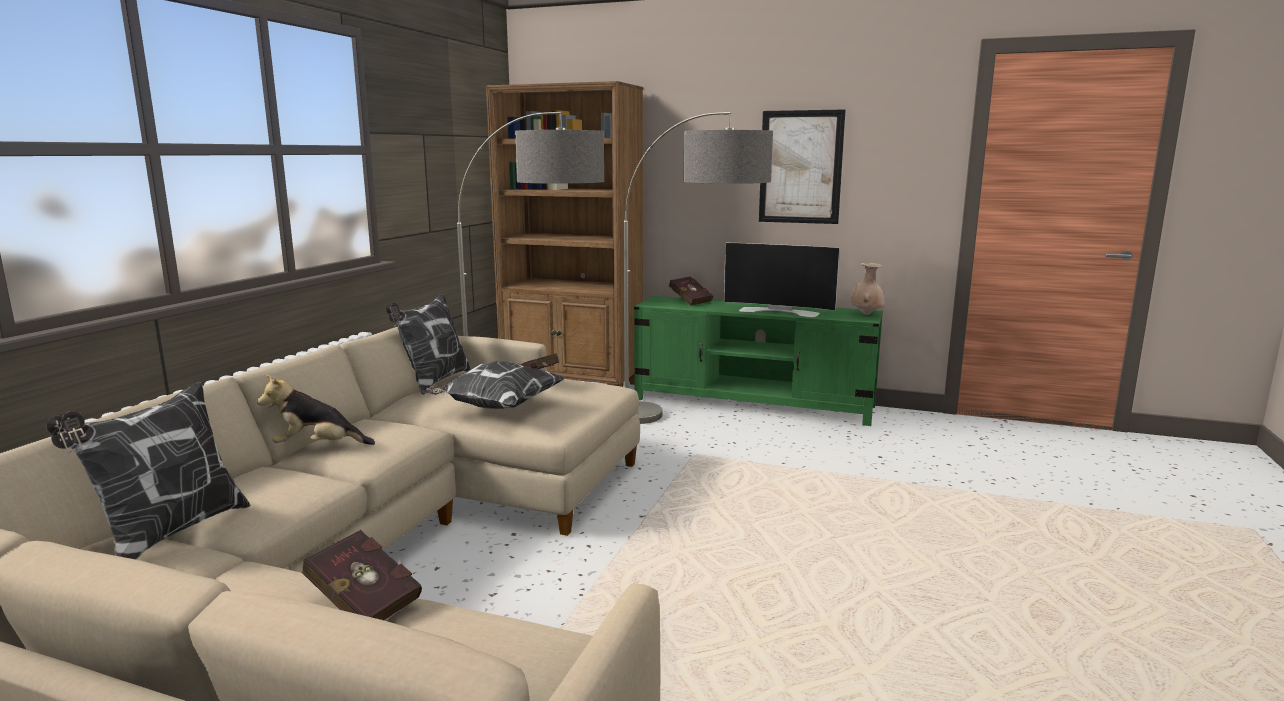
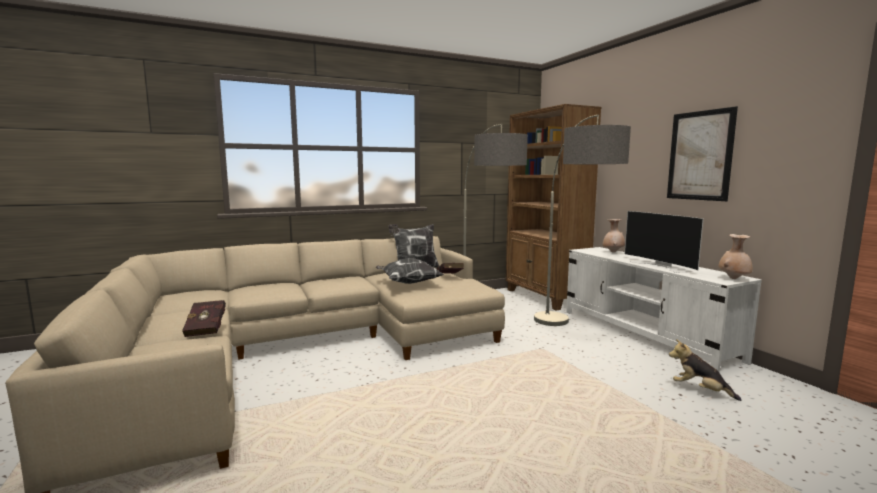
camera: 45 degrees right, 5 degrees down
(169, 534) = (224, 293): pillow -> none
(318, 447) = (318, 280): plush toy -> plush toy (700, 390)
(689, 301) = (613, 252): red book -> beige vase
(753, 403) = (644, 334): green tv stand -> white tv stand

